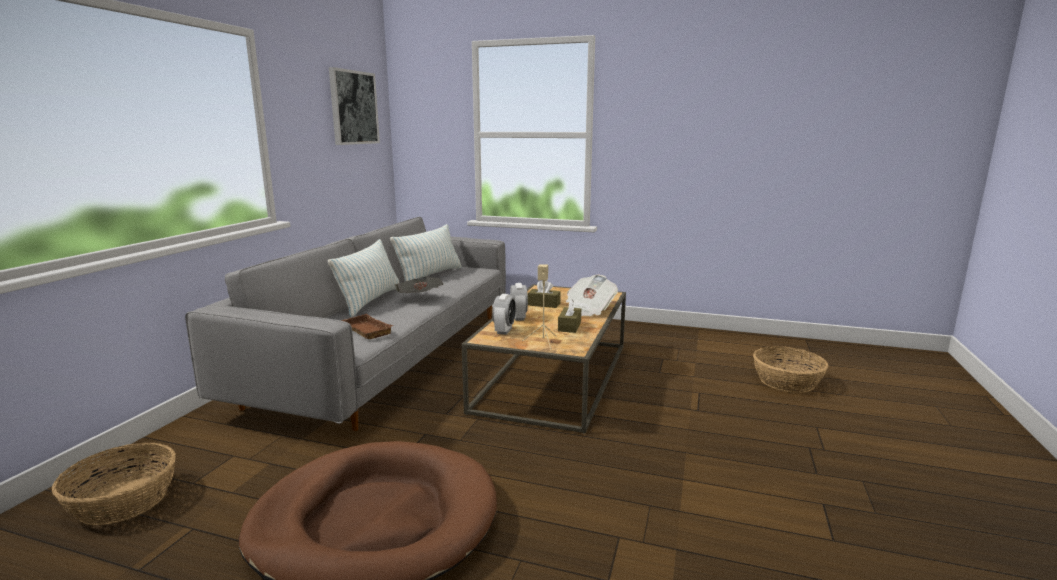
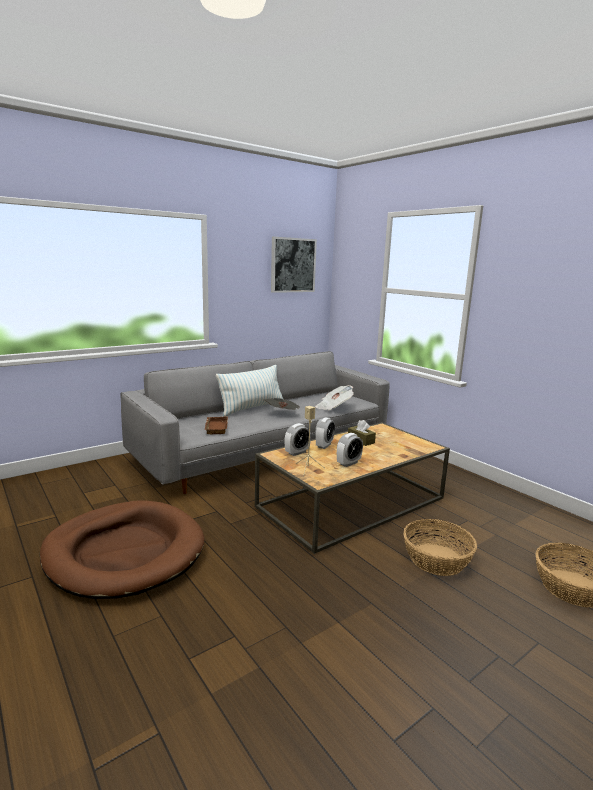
camera: 35 degrees right, 0 degrees up
(124, 501) = (51, 490): basket -> basket (437, 559)
(430, 276) = (318, 398): pillow -> none
(569, 326) = (348, 463): brown tissue box -> alarm clock
(588, 310) = (387, 455): newspaper -> newspaper (333, 407)

